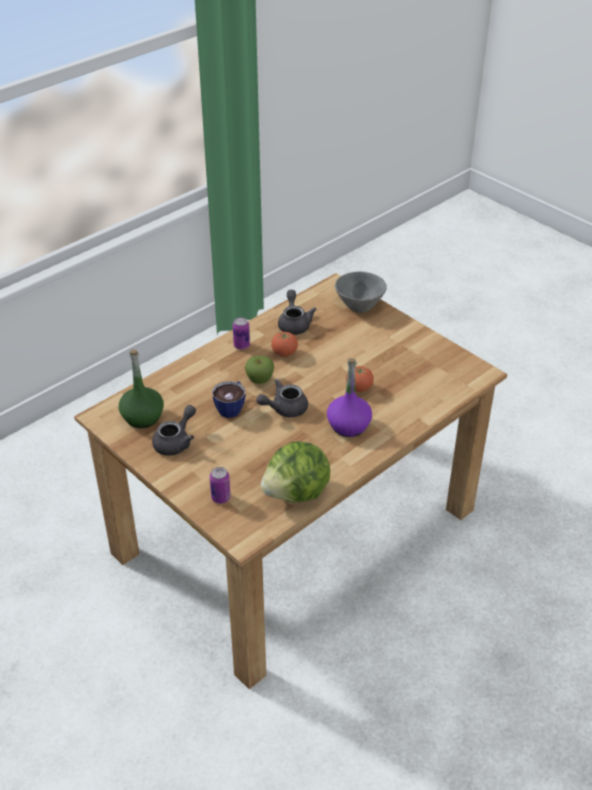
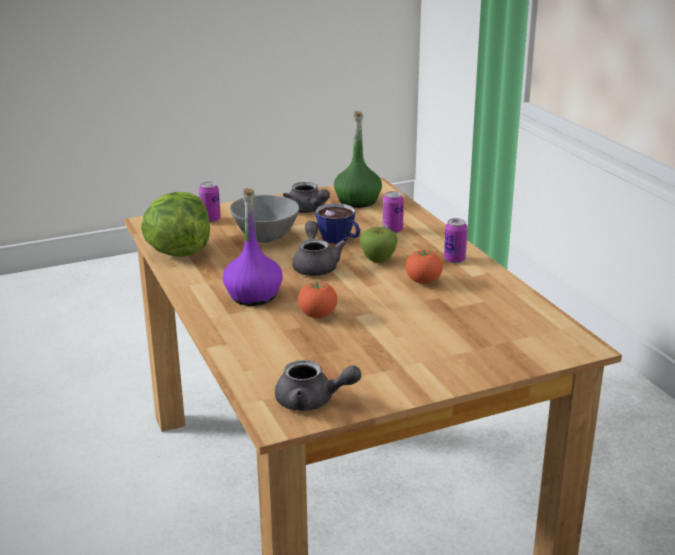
camera: 110 degrees right, 15 degrees down
(200, 384) = (392, 230): none -> can
(294, 323) = (488, 298): grey teapot -> grey teapot (312, 401)
(361, 305) = (517, 356): grey bowl -> grey bowl (265, 238)

